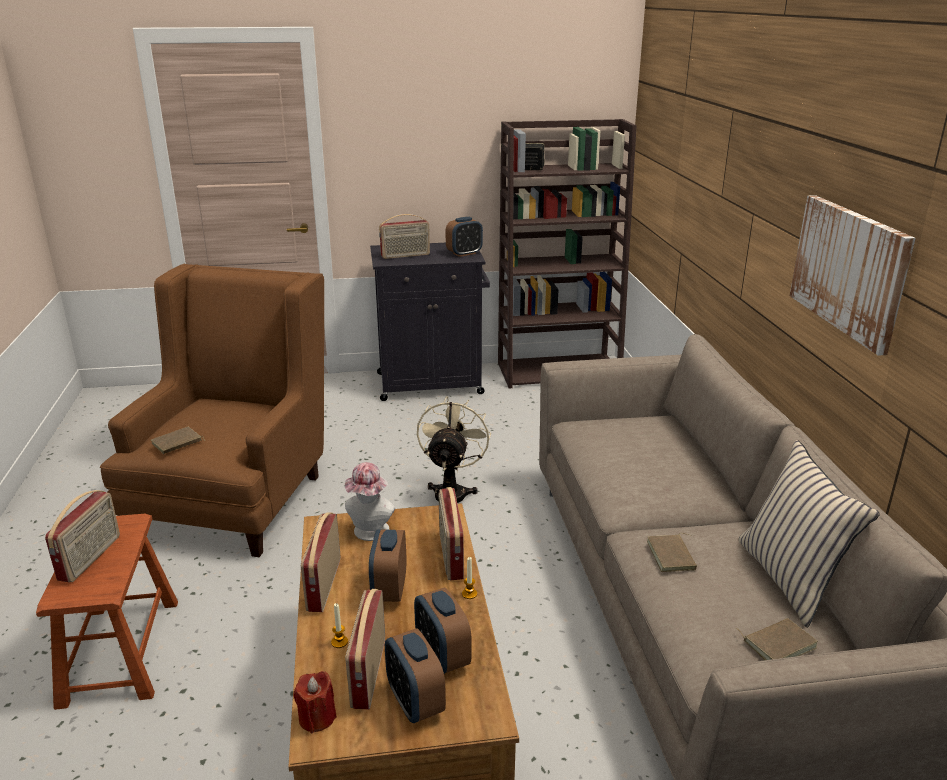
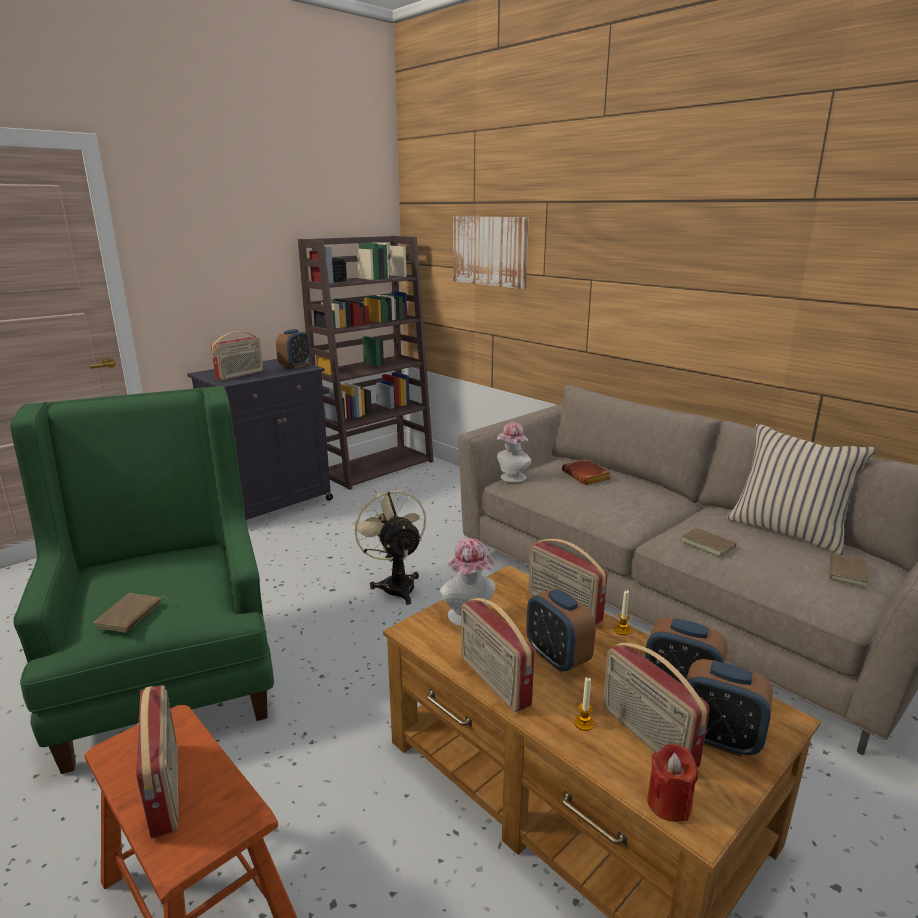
camera: 35 degrees left, 5 degrees down
(236, 496) = (169, 670): brown armchair -> green armchair
(579, 423) = (511, 478): none -> hat
(658, 444) = (587, 476): none -> brown book
(849, 270) = (730, 294): picture -> picture (490, 251)

